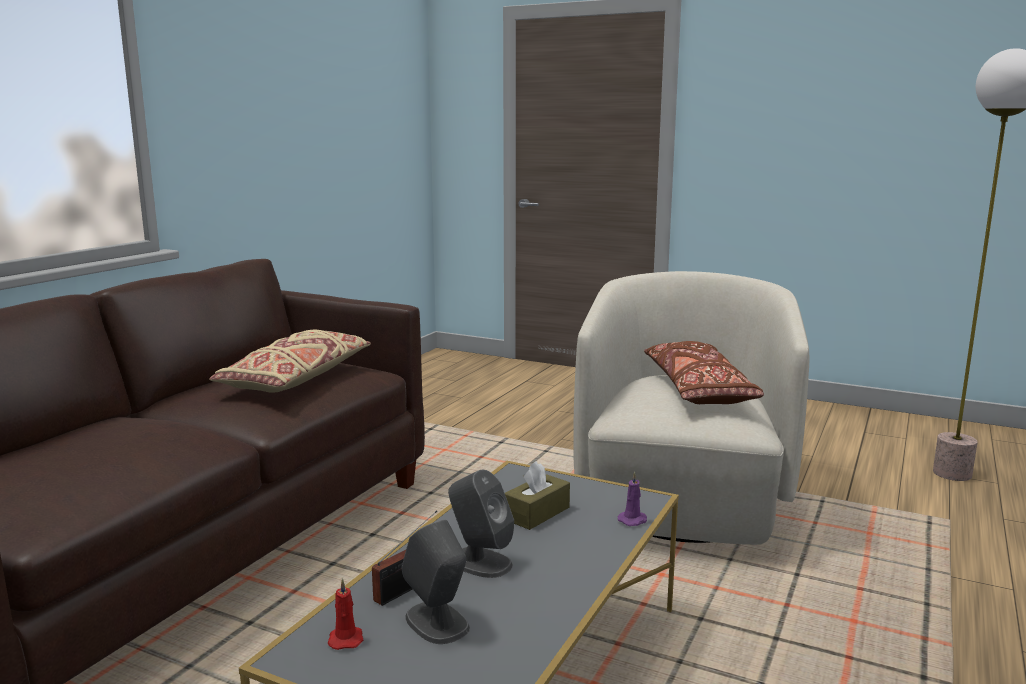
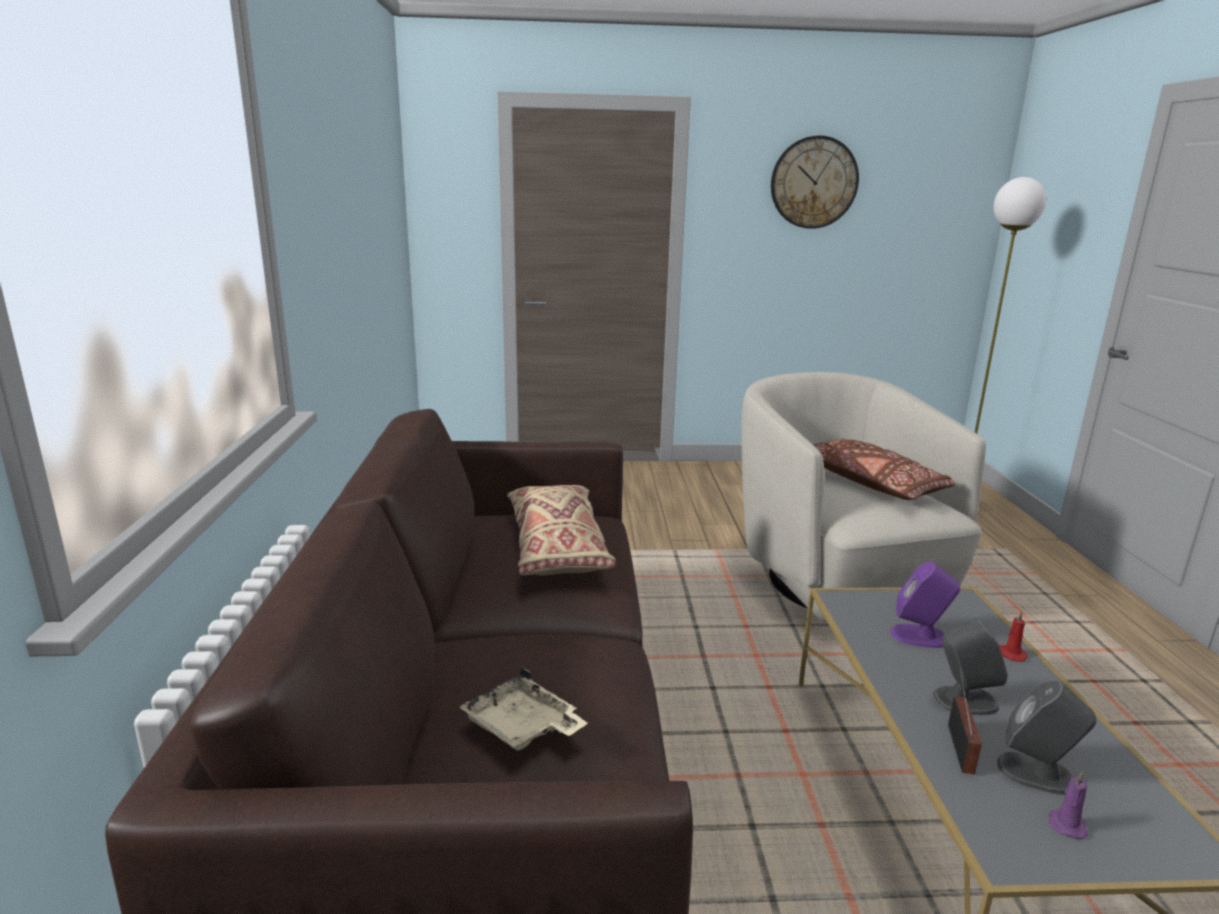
camera: 30 degrees left, 5 degrees up
(61, 458) = (522, 727): none -> beige tray
(346, 639) = (1008, 820): red candle -> red candle (1010, 654)
(537, 513) = (920, 636): brown tissue box -> purple speaker
(633, 520) = (989, 621): purple candle -> purple candle (1066, 824)
(819, 76) = (814, 182): none -> wall clock

